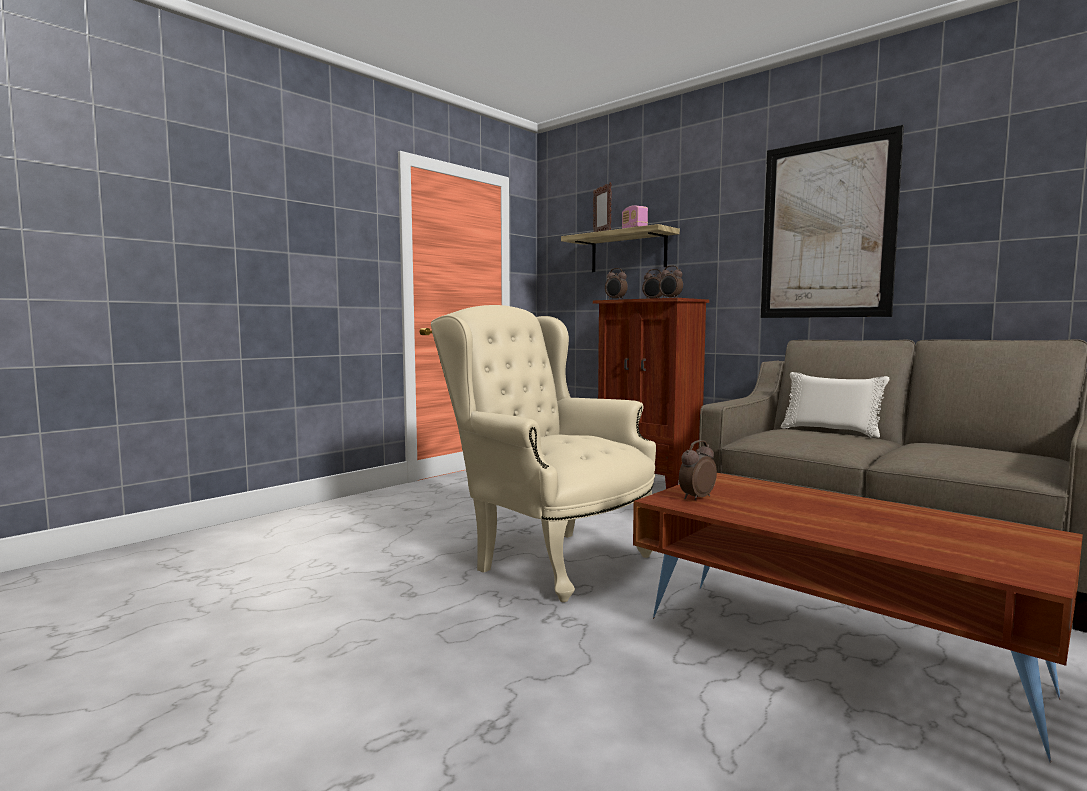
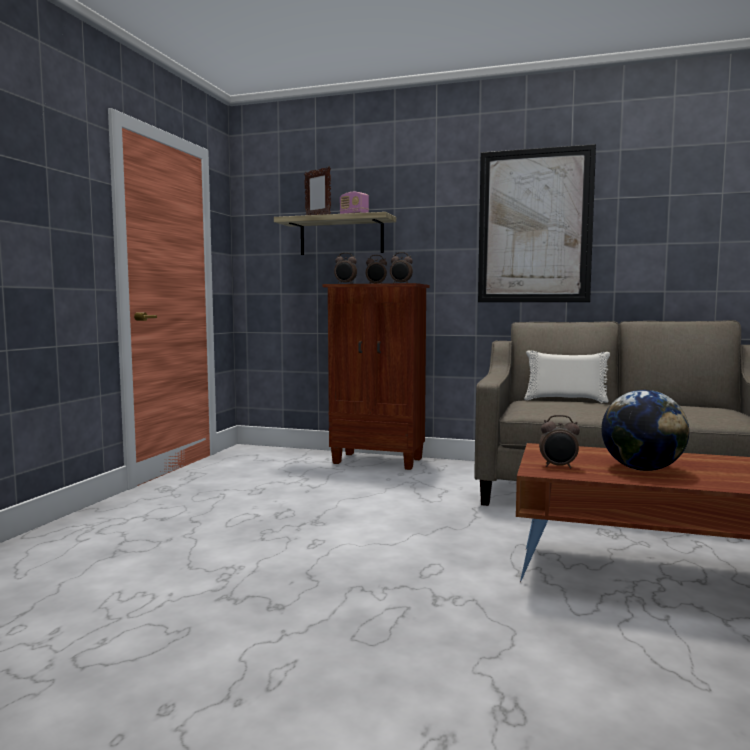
camera: 25 degrees left, 0 degrees up
(550, 559) = (373, 545): beige armchair -> none
(696, 498) = (558, 467): alarm clock -> alarm clock turned 105 degrees counterclockwise
(791, 512) = (642, 469): none -> globe

